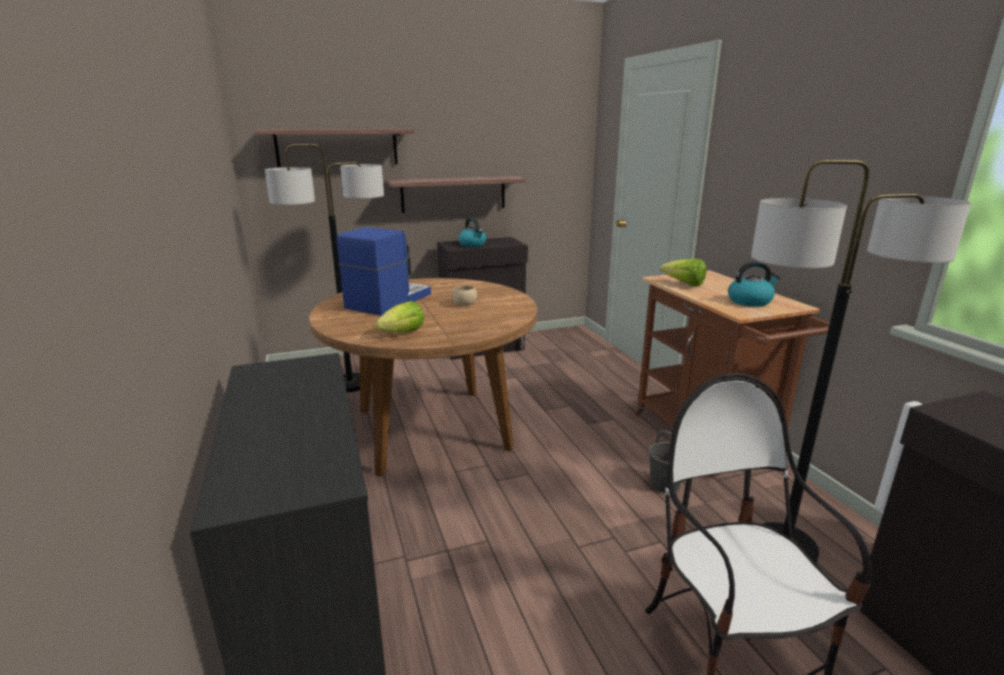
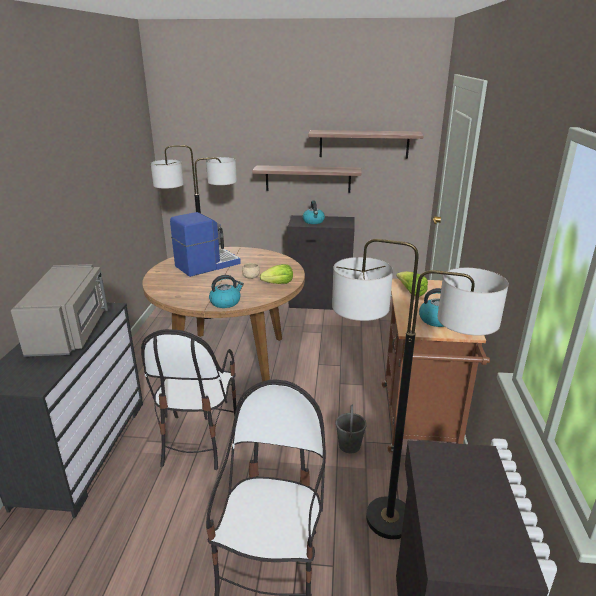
camera: 25 degrees right, 5 degrees up
(294, 399) = (71, 331): none -> grey microwave
(337, 147) = (221, 140): shelf -> shelf (364, 144)
(403, 333) = (186, 294): lettuce -> lettuce (278, 284)
(470, 332) = (226, 302): none -> kettle
(480, 536) = (198, 440): none -> chair

